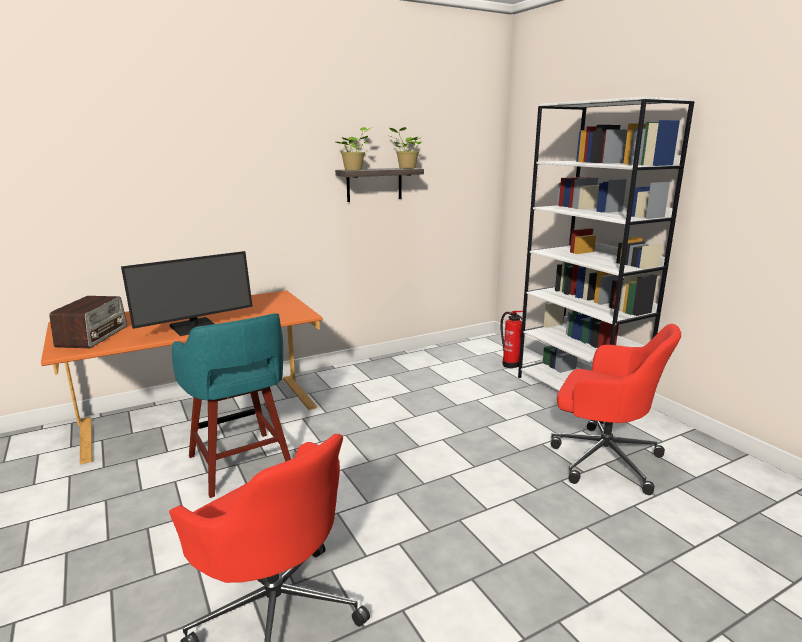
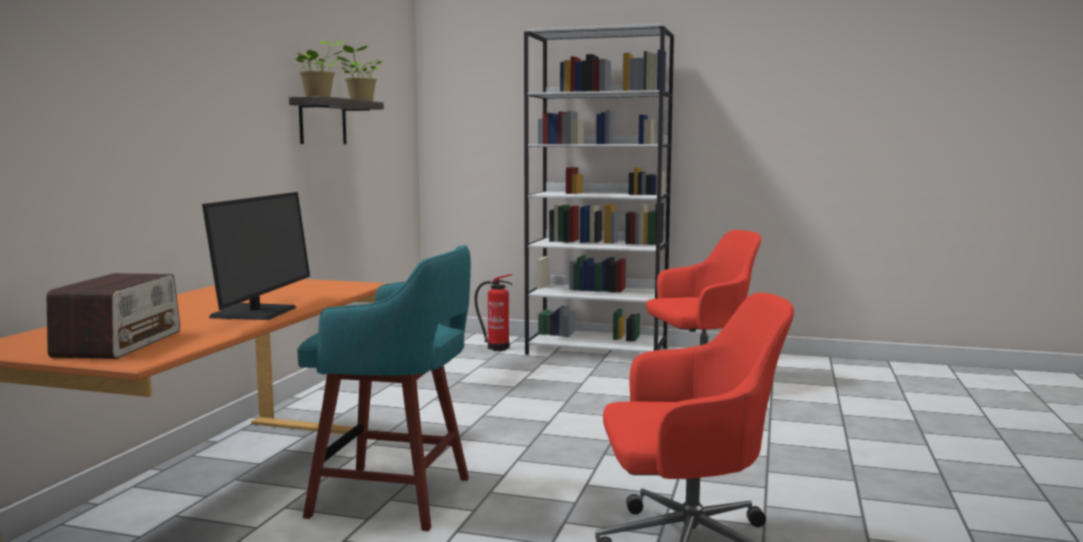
camera: 45 degrees left, 10 degrees down
(93, 336) = (119, 344): radio -> radio turned 45 degrees clockwise

